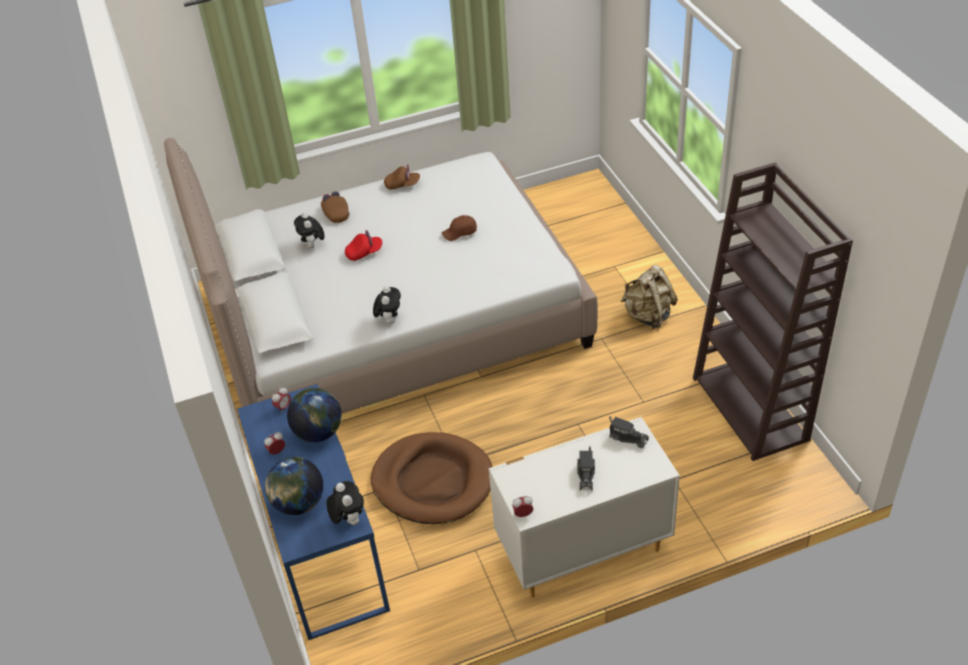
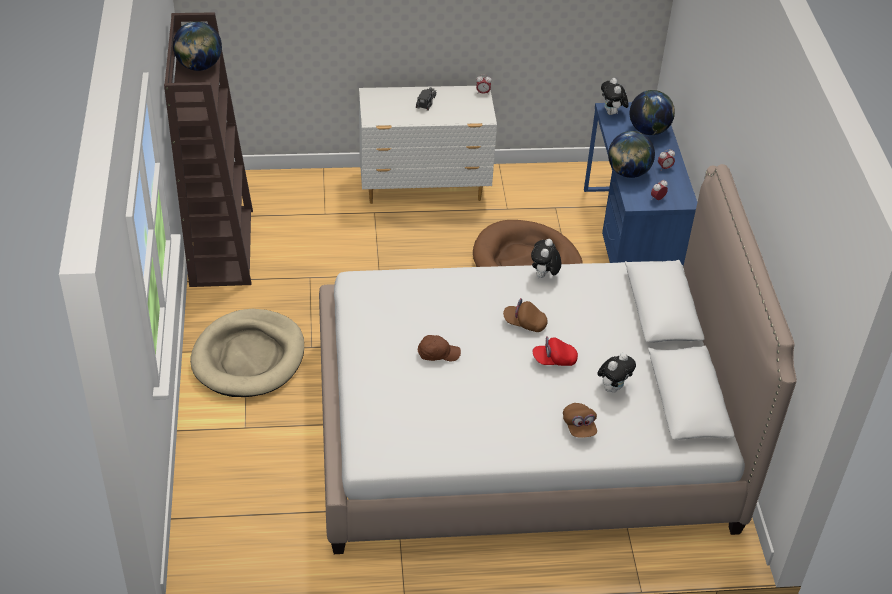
camera: 170 degrees left, 0 degrees up
(312, 246) = (613, 387): plush toy -> plush toy turned 45 degrees clockwise
(402, 185) = (484, 447): brown cap -> brown cap (524, 323)
(627, 437) = (381, 117): toy truck -> none
(648, 315) = (249, 357): beige backpack -> beige dog bed
(799, 264) = (199, 66): none -> globe

